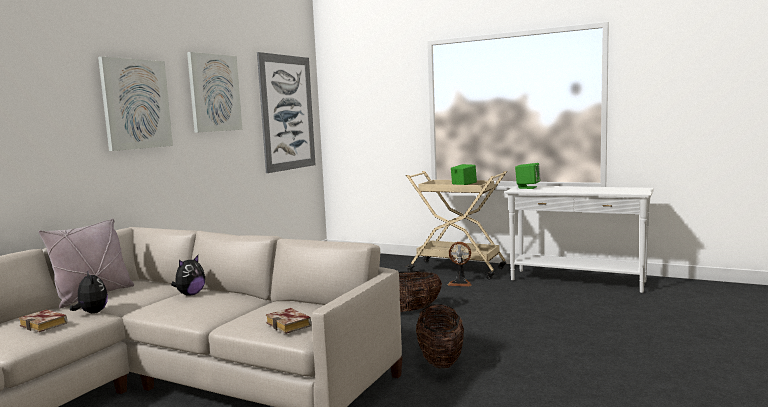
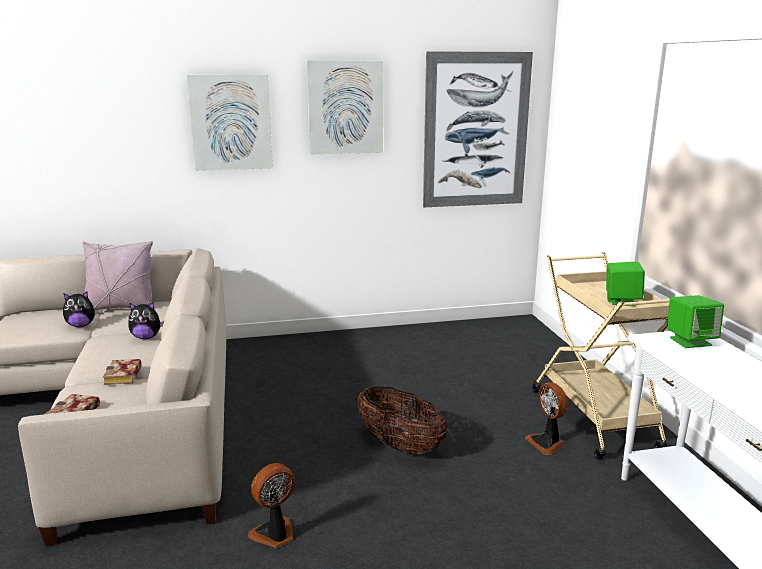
camera: 50 degrees right, 10 degrees up
(46, 325) = (38, 325): book -> book (124, 376)
(92, 313) = (81, 325): plush toy -> plush toy turned 60 degrees clockwise
(440, 360) = (275, 534): basket -> fan

